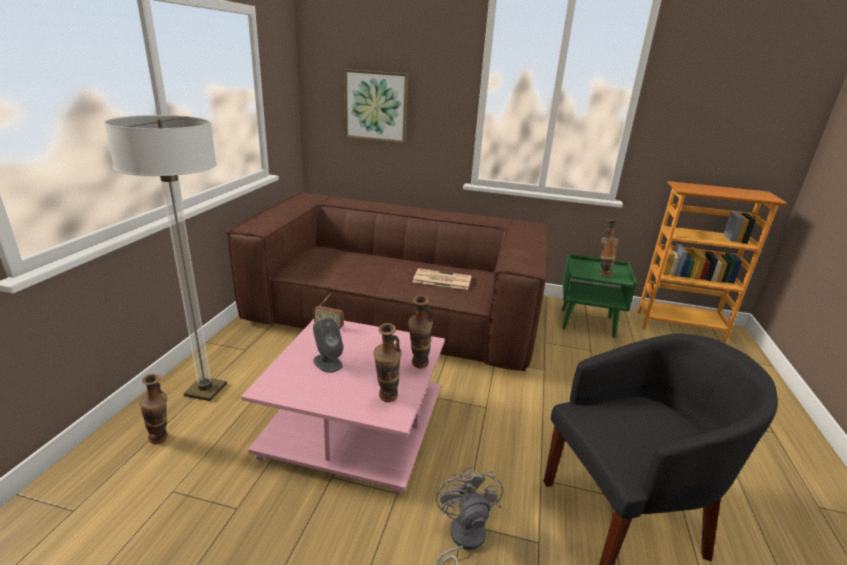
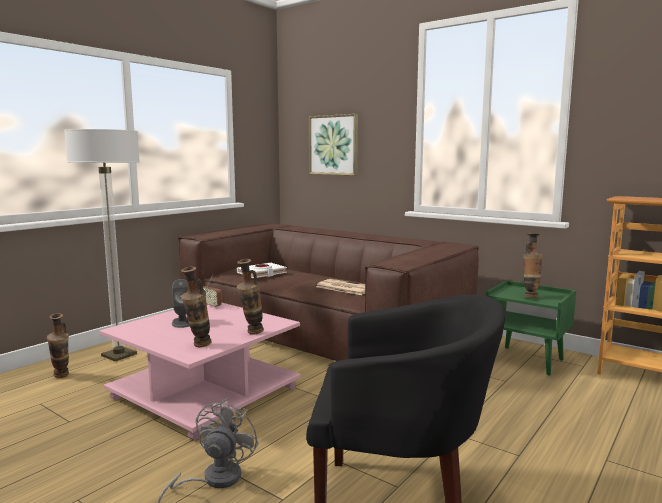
camera: 25 degrees right, 15 degrees down
(335, 265) = (262, 273): none -> white book

